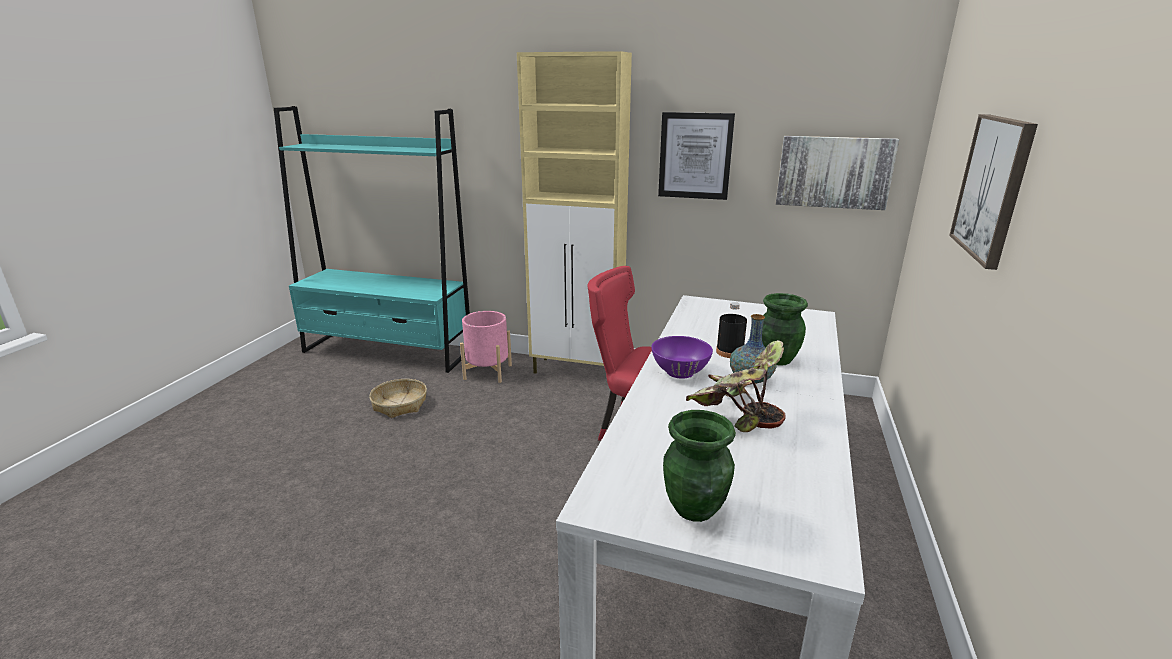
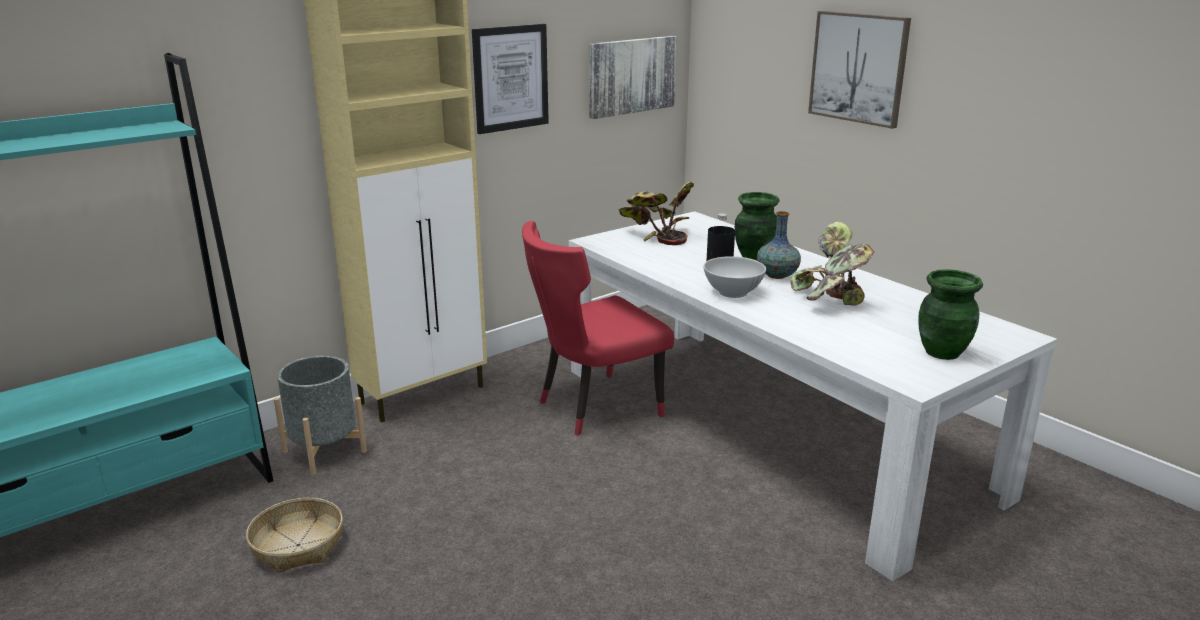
camera: 55 degrees left, 0 degrees up
(488, 372) = (324, 451): pink planter -> grey planter
(680, 372) = (732, 292): purple bowl -> white bowl
(747, 315) = (656, 236): none -> potted plant

